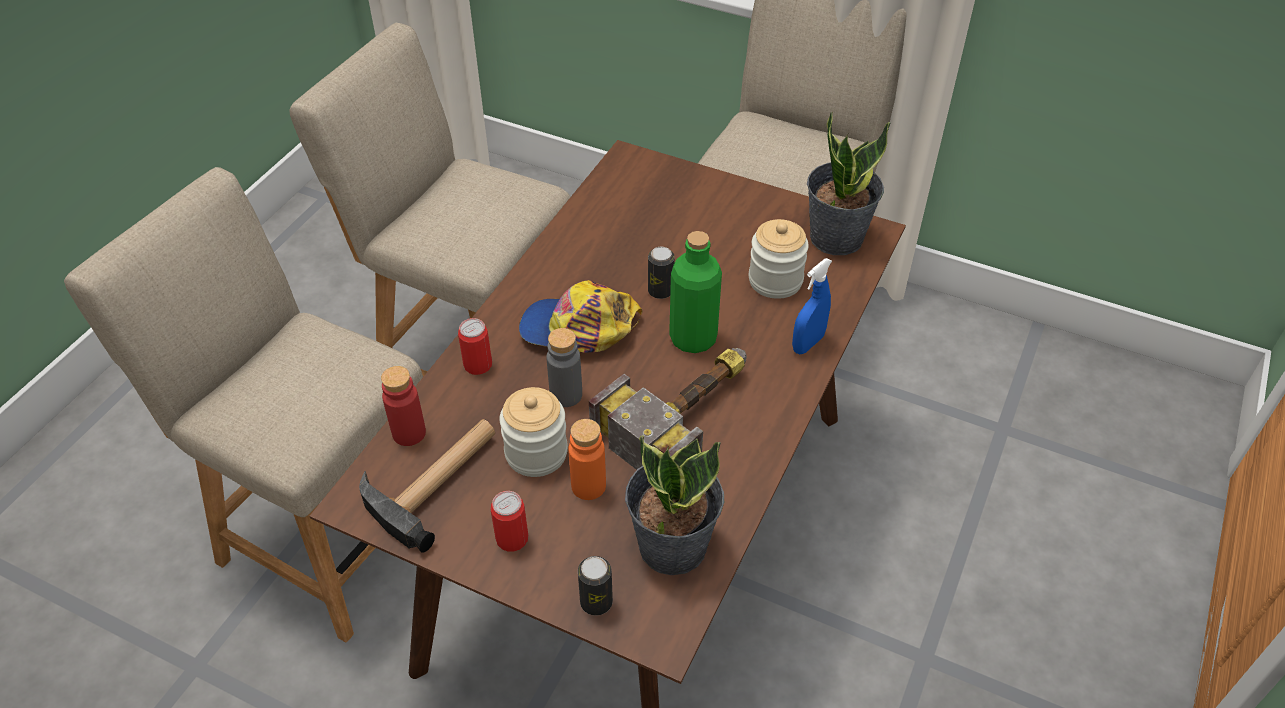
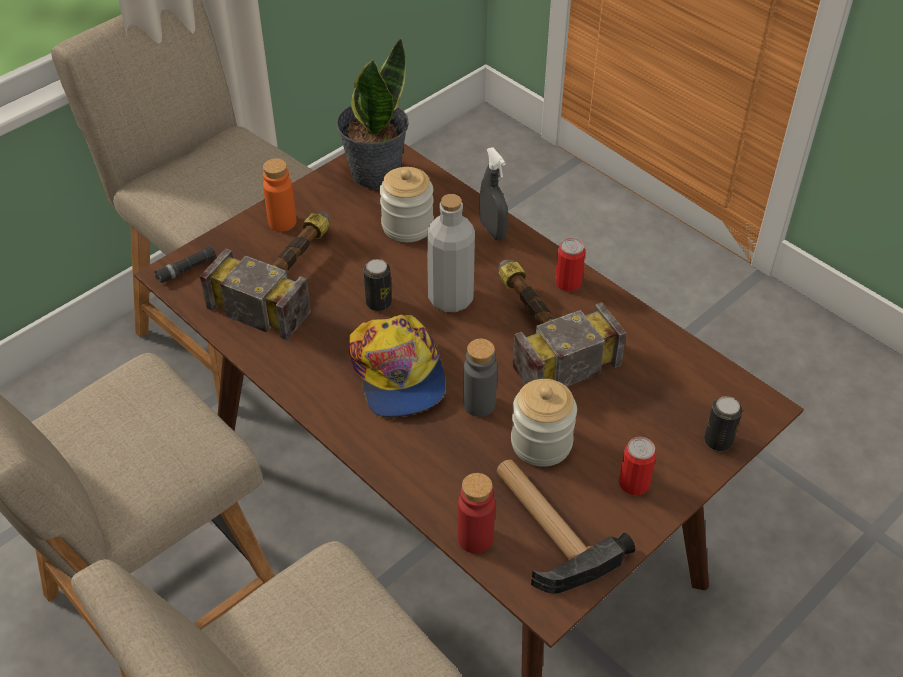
camera: 70 degrees left, 0 degrees up
(478, 365) = (408, 463): can -> can (568, 282)
(579, 329) = (397, 373): cap -> cap turned 45 degrees counterclockwise
(588, 486) = (594, 415): orange bottle -> orange bottle (282, 222)
(637, 165) = (186, 269): none -> black flashlight
(663, 224) = (288, 275): none -> hammer
(672, 544) = (674, 377): potted plant -> none
(693, 338) = (450, 298): green bottle -> grey bottle
(808, 343) = (492, 230): blue spray bottle -> grey spray bottle

